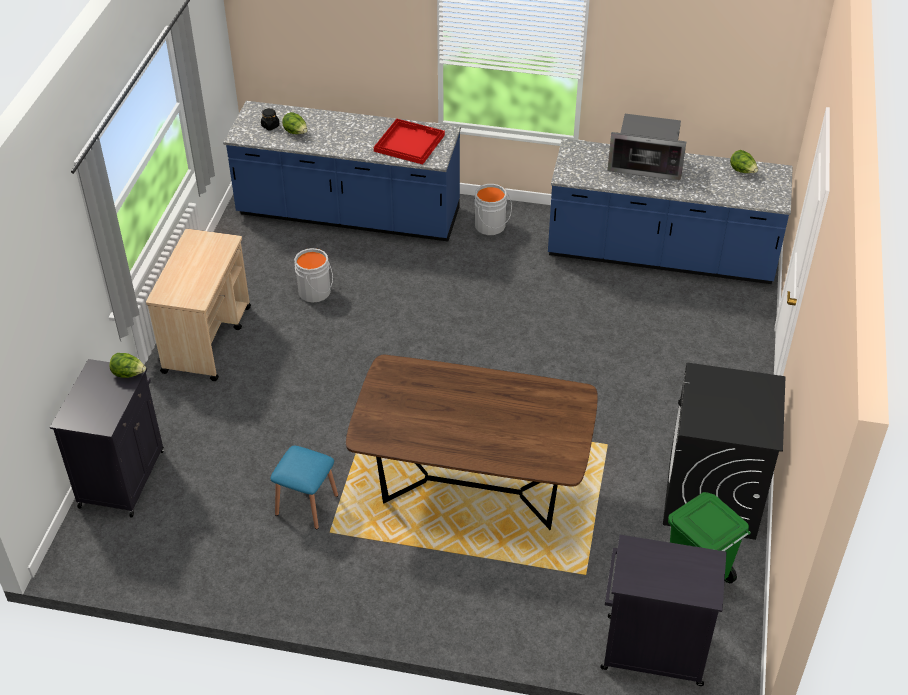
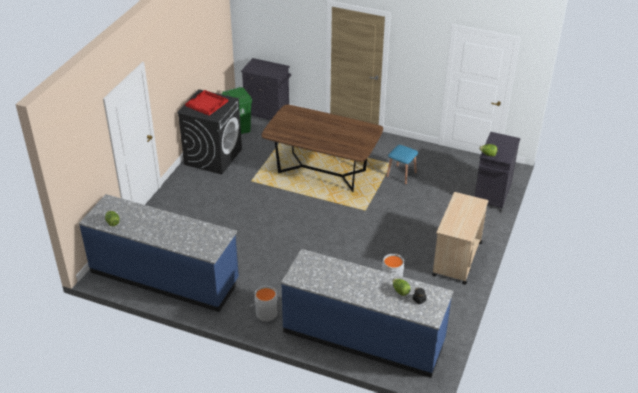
camera: 170 degrees left, 5 degrees down
(409, 142) = (321, 272): red tray -> red tray (207, 104)
(646, 164) = (170, 235): microwave -> none

